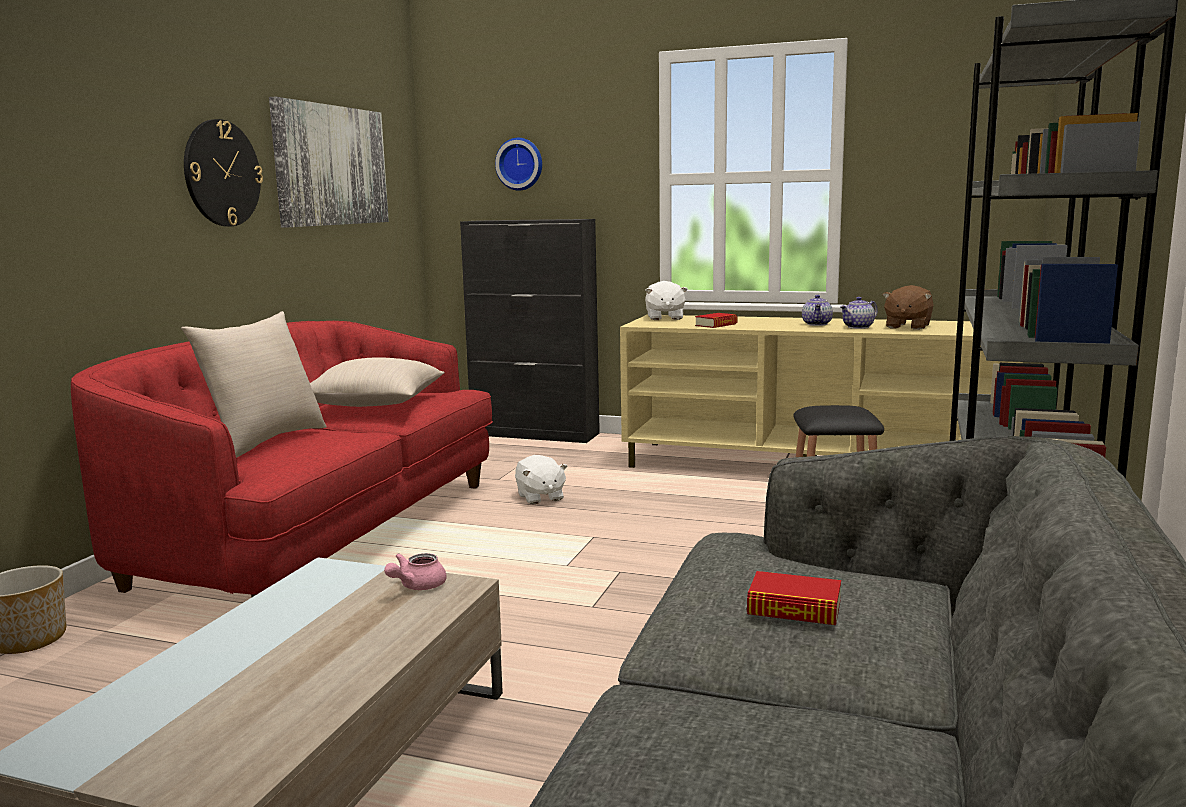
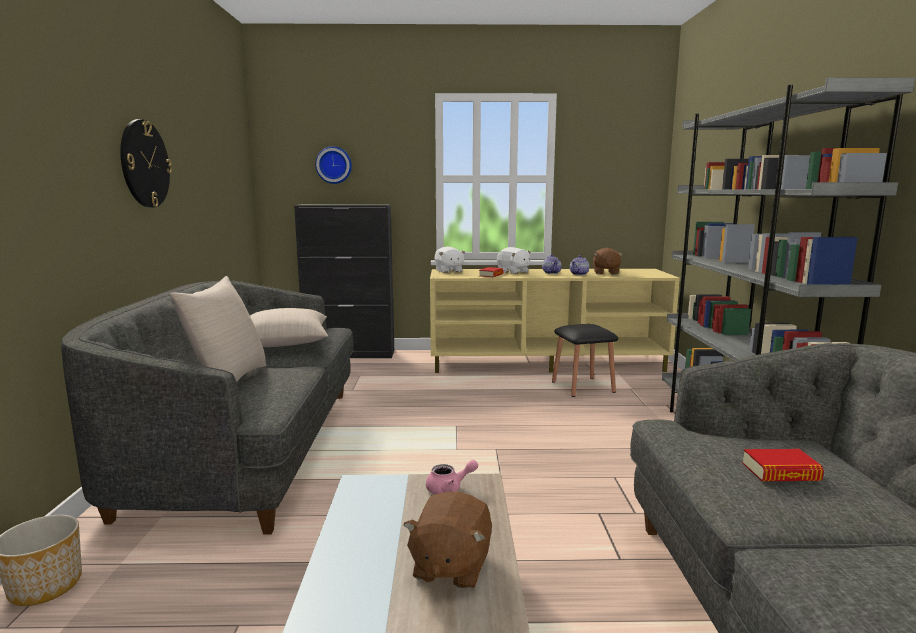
camera: 20 degrees left, 0 degrees up
(319, 534) = (249, 448): red sofa -> grey sofa
(325, 659) = (450, 566): none -> brown plush toy
(331, 165) = (208, 161): picture -> none
(417, 586) = (449, 488): pink teapot -> pink teapot turned 120 degrees counterclockwise
(540, 497) = (394, 400): white plush toy -> white plush toy (513, 272)

